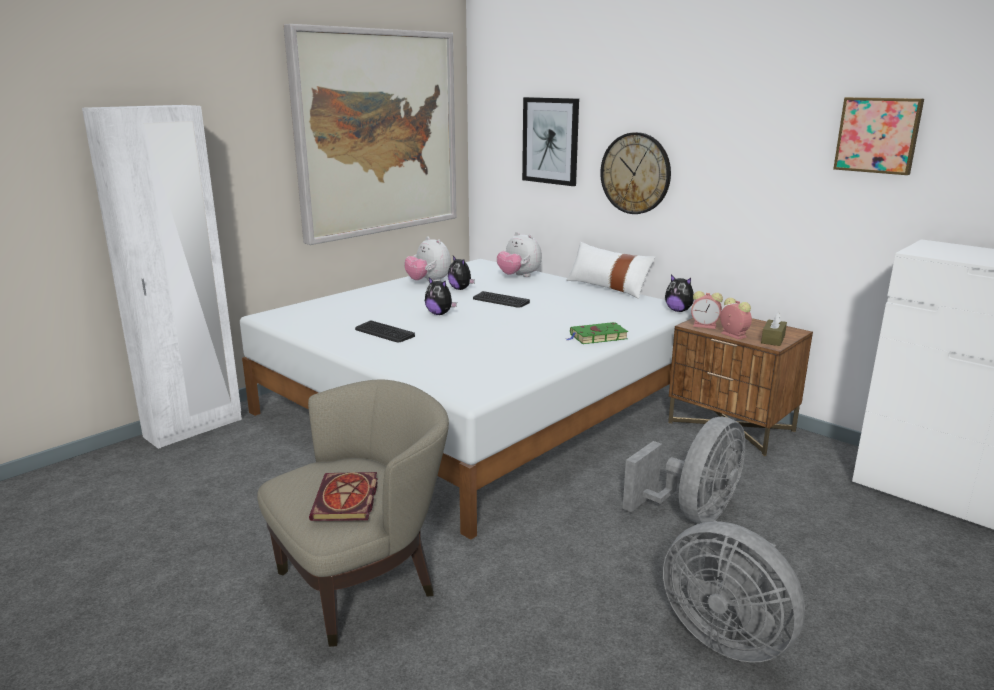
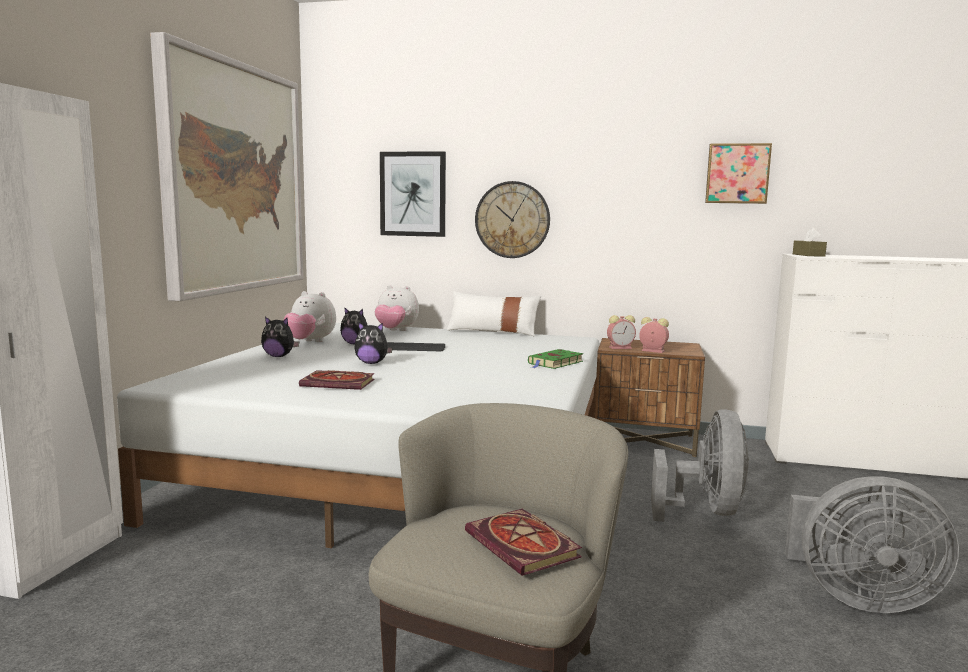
camera: 30 degrees left, 10 degrees down
(384, 333) = (340, 383): keyboard -> book
(679, 311) = (582, 340): plush toy -> plush toy (279, 356)
(773, 339) = (685, 350): brown tissue box -> brown tissue box (808, 255)

